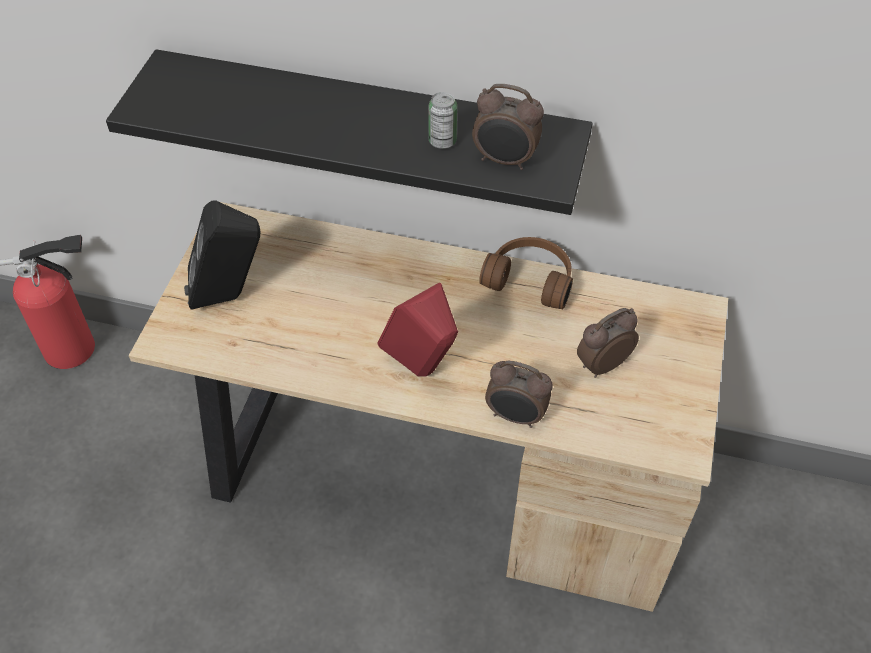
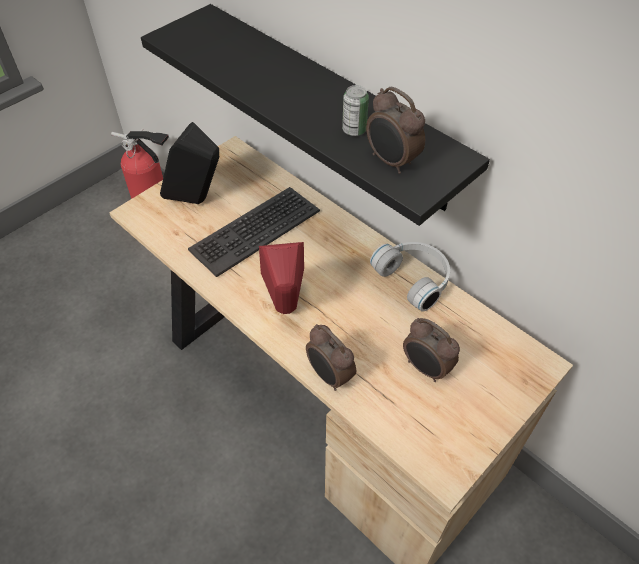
camera: 30 degrees right, 0 degrees up
(323, 301) = (254, 230): none -> keyboard
(530, 279) = (415, 278): brown headphones -> white headphones
(601, 364) = (425, 368): alarm clock -> alarm clock turned 135 degrees counterclockwise

